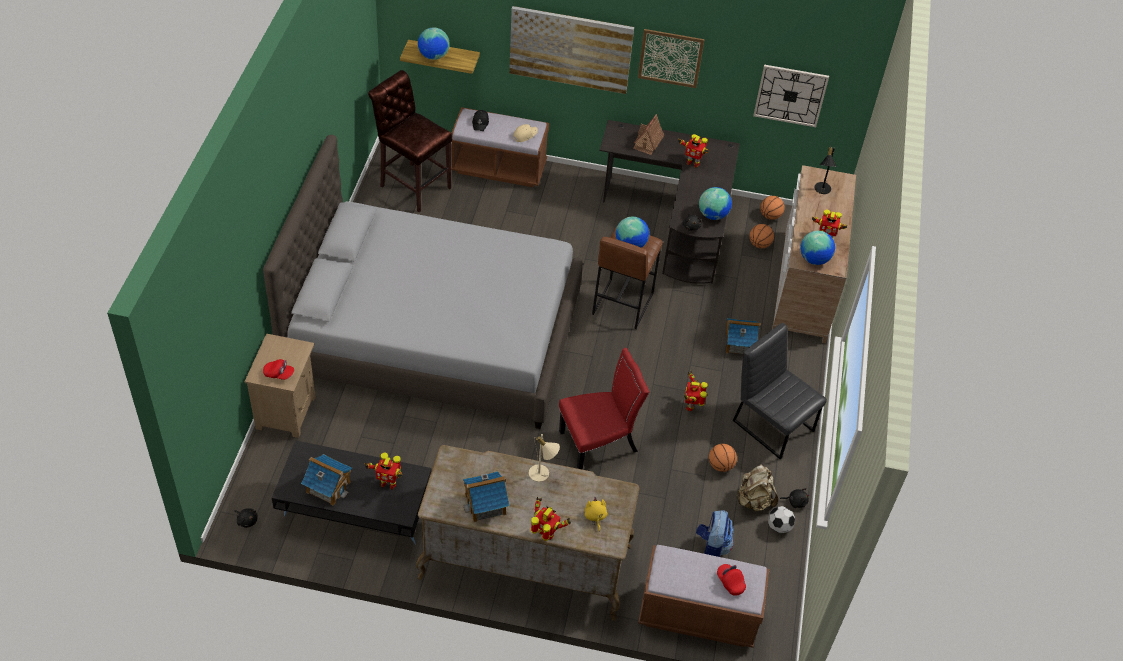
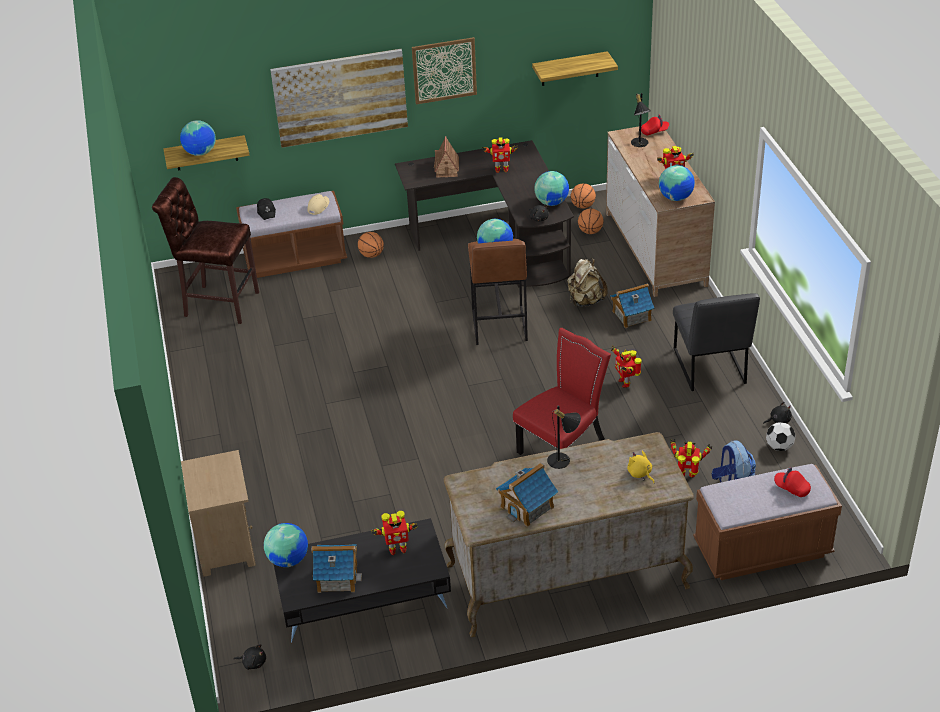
camera: 20 degrees left, 10 degrees down
(279, 374) = (221, 491): red cap -> red cap (654, 131)
(303, 453) = (288, 559): none -> globe
(433, 333) = (330, 420): grey bed -> none
(542, 475) = (563, 461): beige table lamp -> black table lamp
(545, 535) = (605, 508): toy robot -> toy robot (687, 475)
(720, 465) = (689, 419): basketball -> basketball (371, 255)
(754, 500) = (741, 435): beige backpack -> beige backpack (585, 301)
(771, 423) = (709, 367): grey chair -> grey chair turned 120 degrees counterclockwise
(790, 95) = (570, 69): wall clock -> shelf

